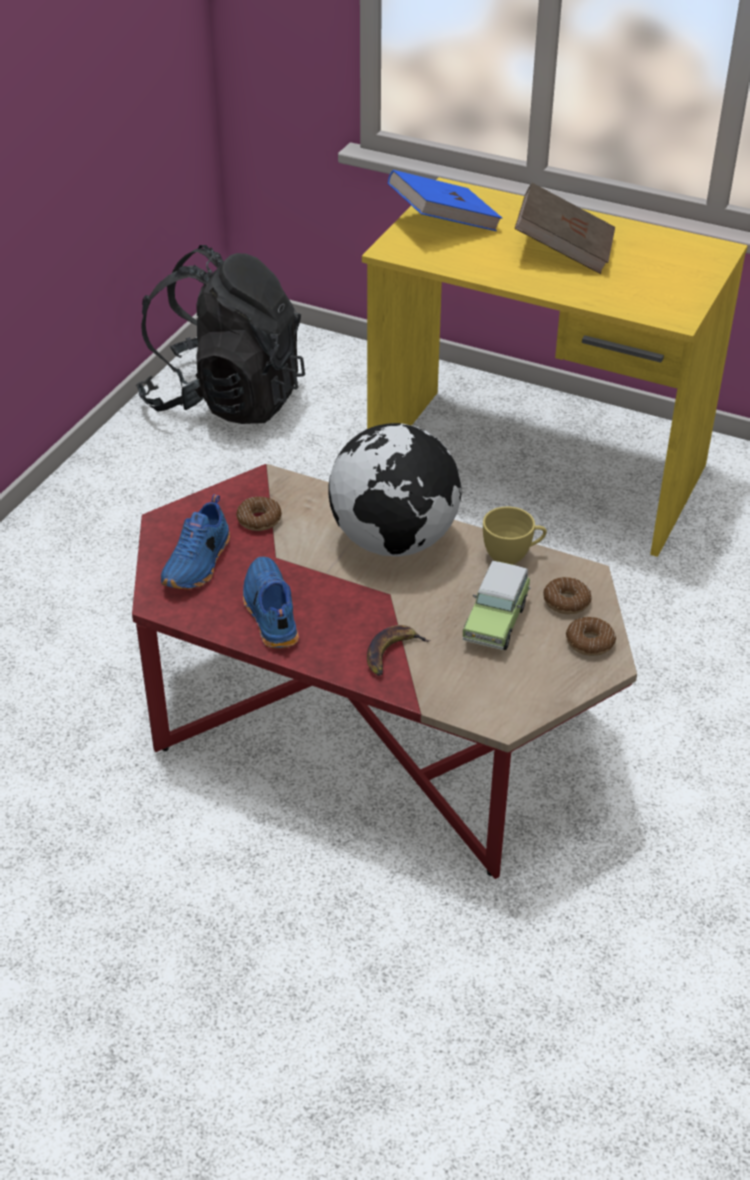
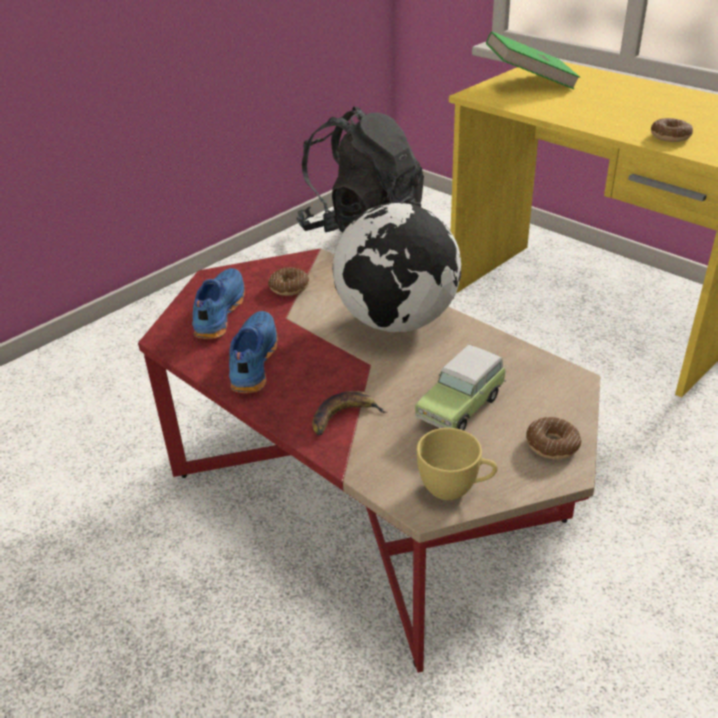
camera: 20 degrees right, 5 degrees down
(199, 564) = (218, 313): blue shoe -> blue shoe turned 150 degrees clockwise
(443, 224) = (529, 82): blue book -> green book
(512, 555) = (504, 351): yellow cup -> yellow cup (455, 489)
(563, 251) = (629, 105): brown book -> none
(566, 602) = (542, 401): donut -> donut (670, 137)

